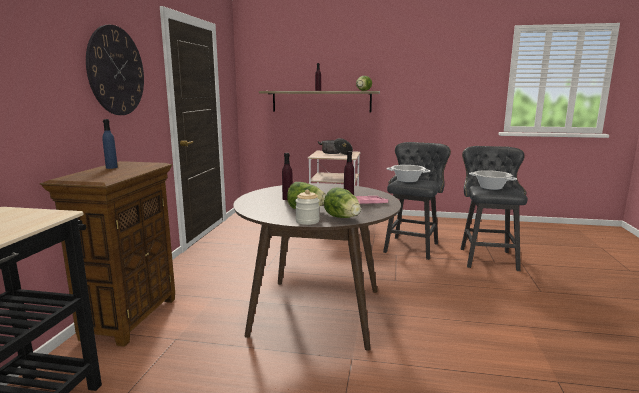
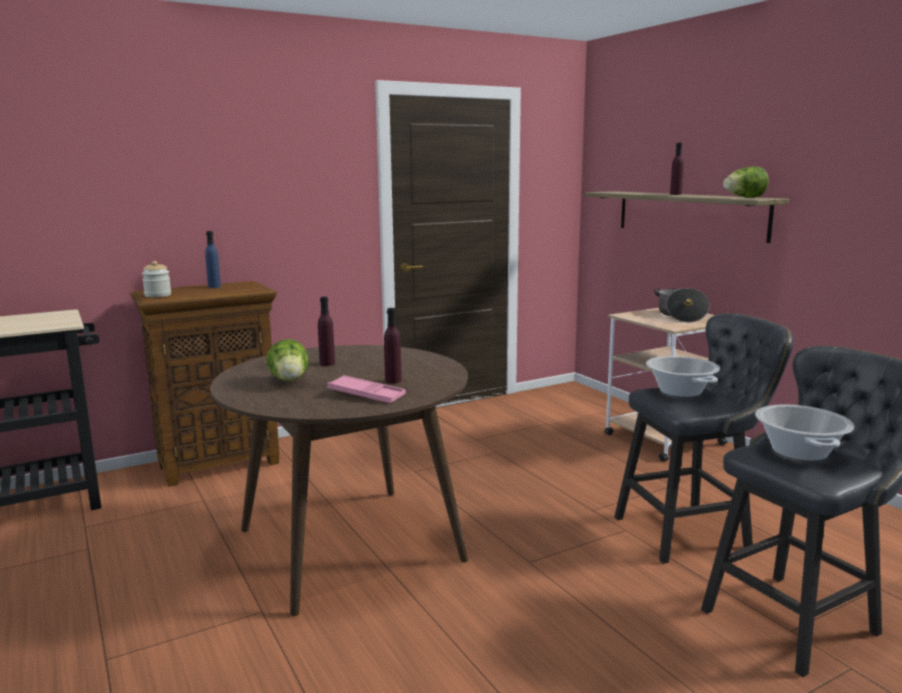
camera: 50 degrees right, 0 degrees up
(116, 71) = (270, 173): wall clock -> none
(307, 221) = (237, 394): jar -> jar (158, 295)
(343, 218) = (275, 403): lettuce -> none

